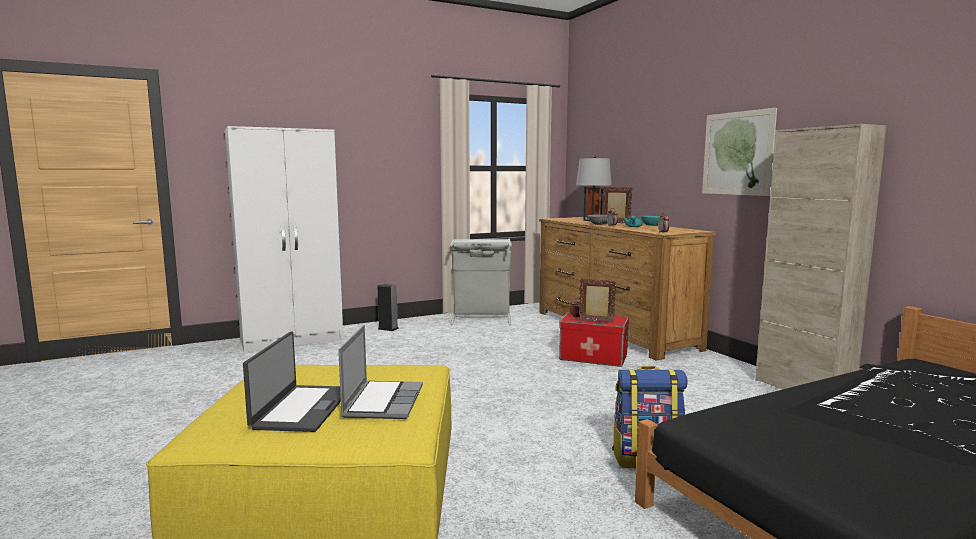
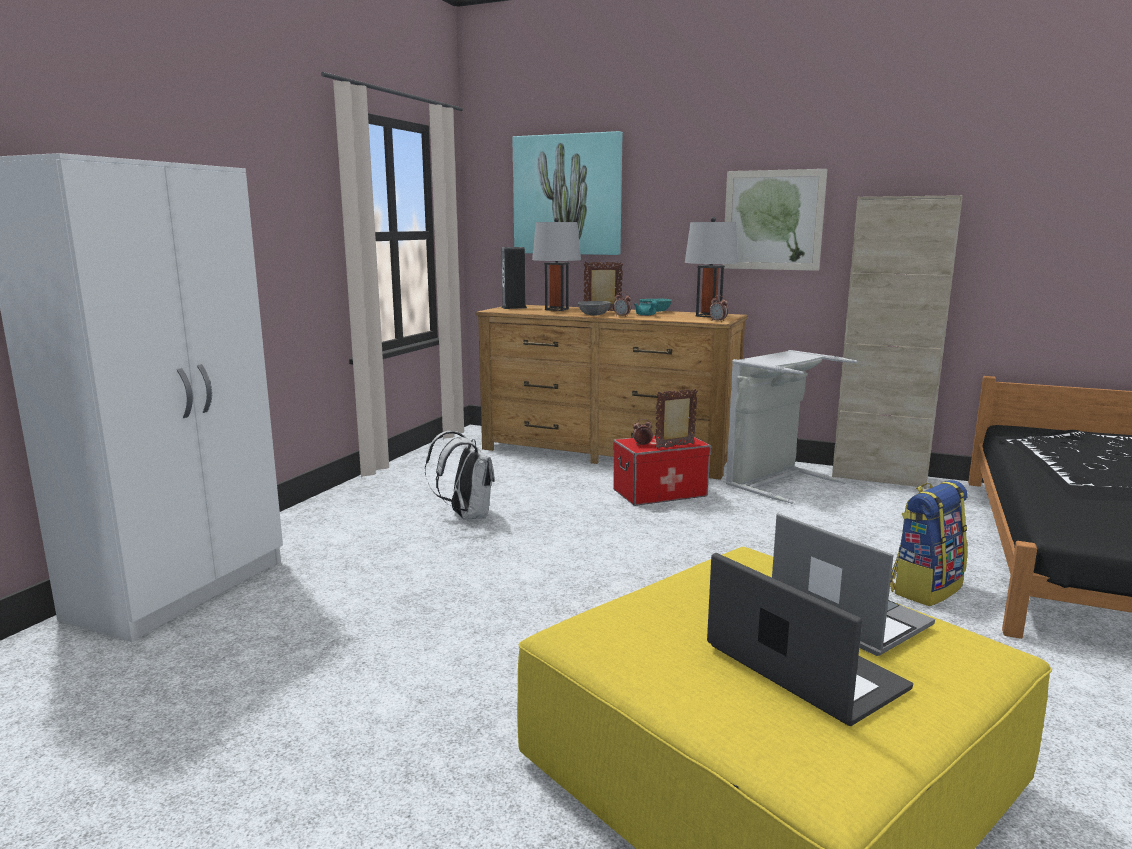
camera: 40 degrees left, 5 degrees up
(388, 328) = (318, 523): speaker -> speaker (514, 307)
(457, 341) = (466, 516): none -> white backpack
(481, 318) = (422, 473): grey laundry basket -> grey laundry basket (775, 481)
(616, 139) = (567, 195): none -> picture
(676, 230) = (708, 316): none -> grey table lamp

